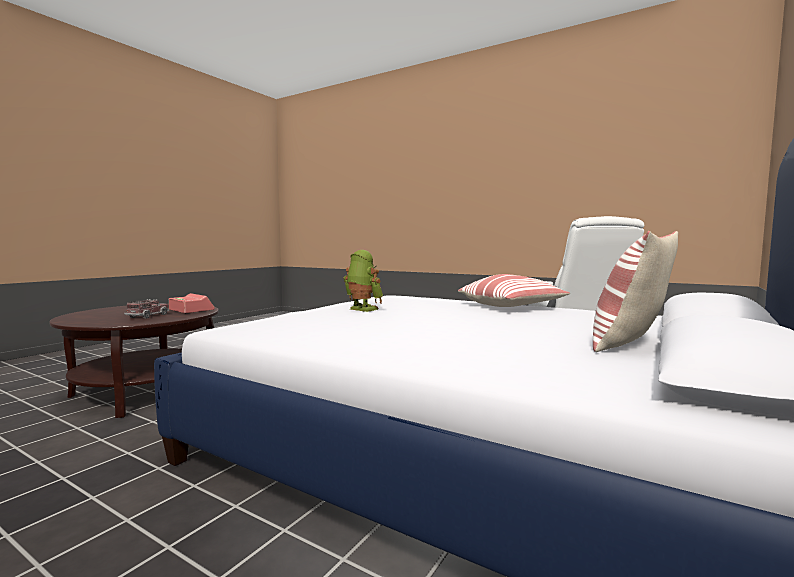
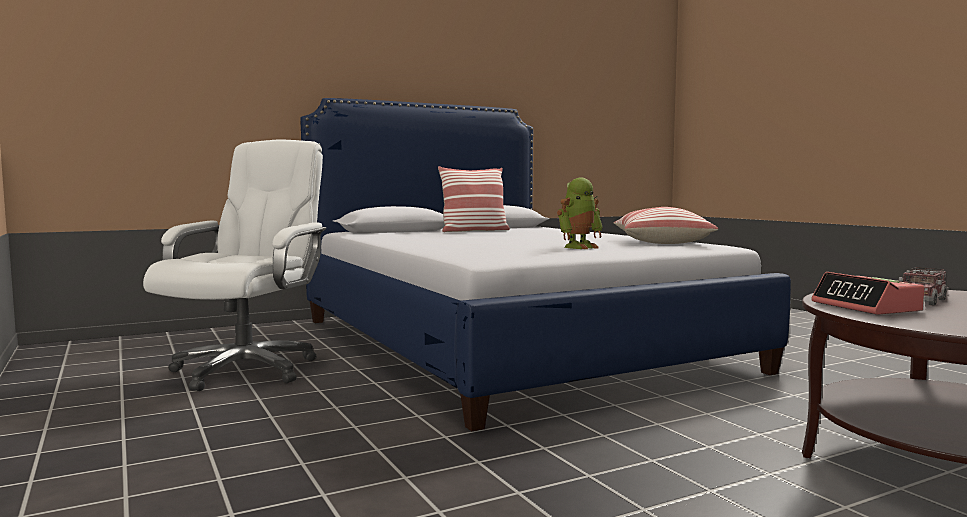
camera: 150 degrees left, 0 degrees up
(361, 309) = (579, 247): toy robot -> toy robot turned 105 degrees counterclockwise
(512, 307) = (422, 241): pillow -> pillow (661, 242)

